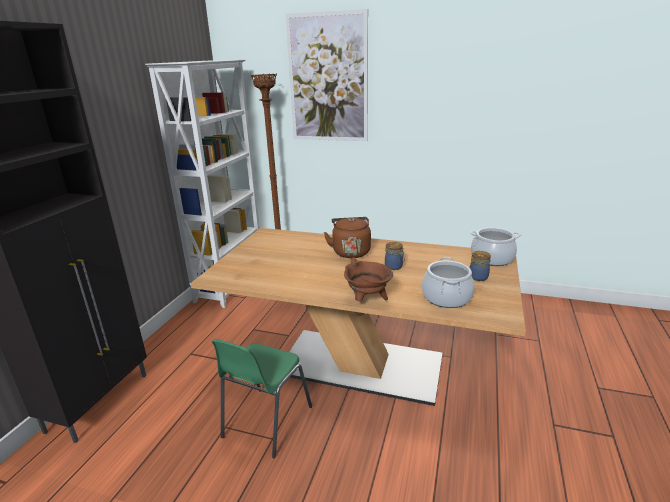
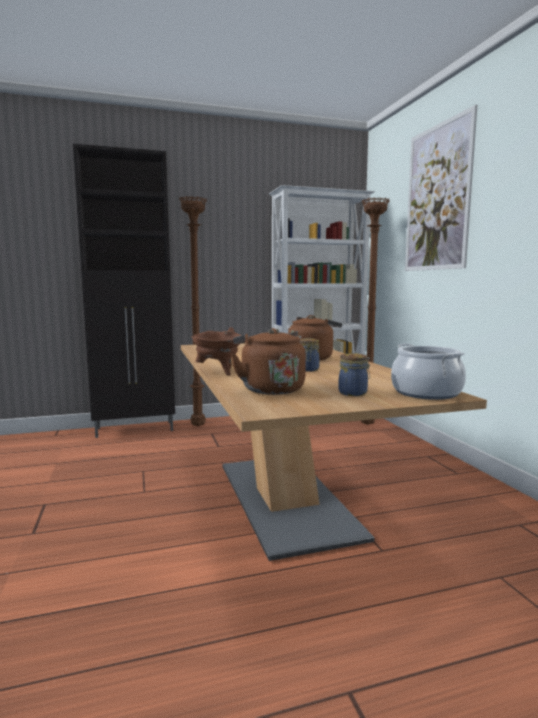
camera: 55 degrees right, 15 degrees down
(159, 354) = (199, 426): none -> brown floor lamp
(265, 423) = (160, 483): green chair -> none
(446, 297) = (270, 389): cooking pot -> brown kettle

